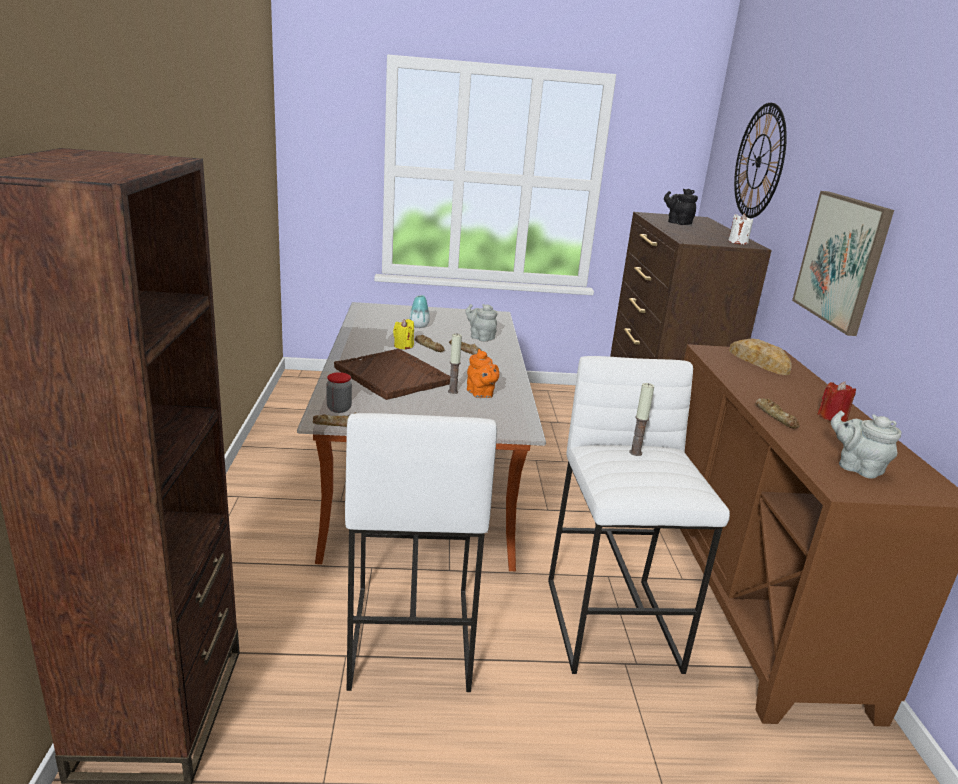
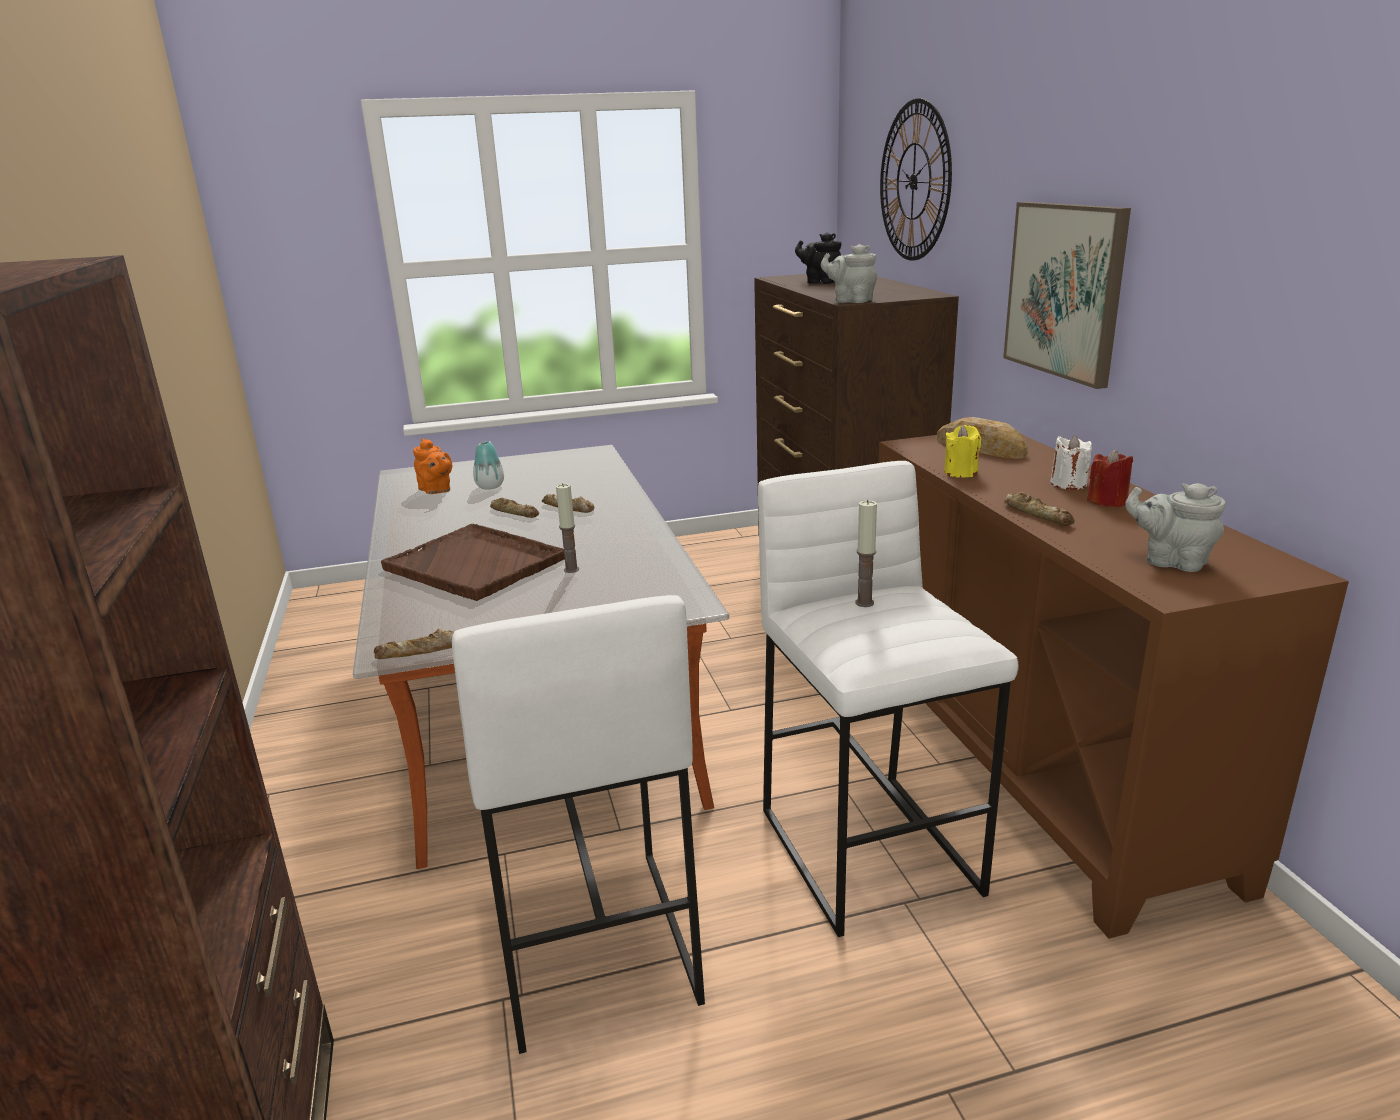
camera: 10 degrees left, 0 degrees up
(339, 409) = (409, 629): jar -> none
(403, 346) = (477, 519): yellow candle -> yellow candle (960, 472)
(480, 337) = (584, 486): grey teapot -> grey teapot (850, 301)
(481, 394) = (613, 565): orange teapot -> orange teapot (436, 490)
(738, 242) = (911, 293): white candle -> white candle (1068, 484)

